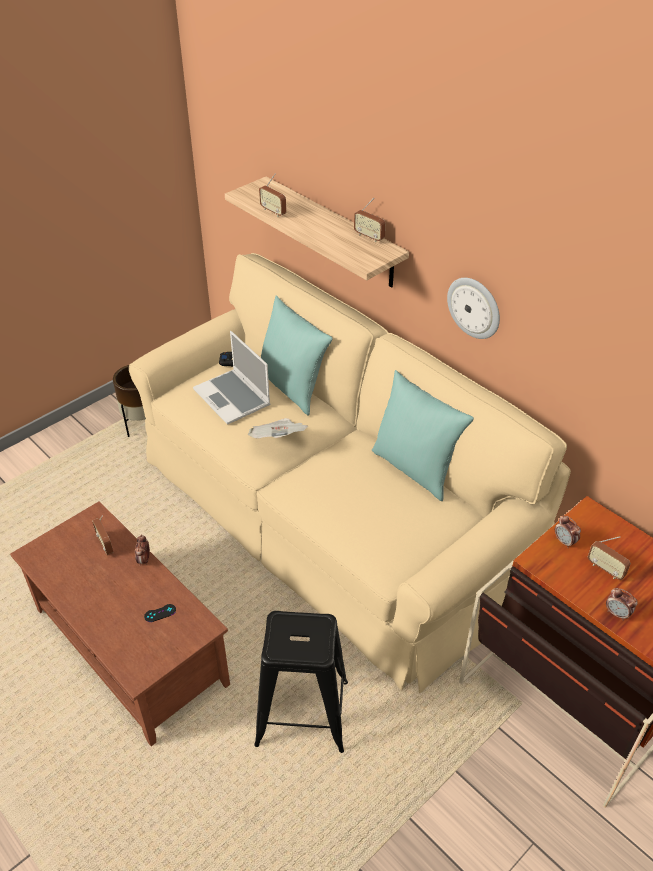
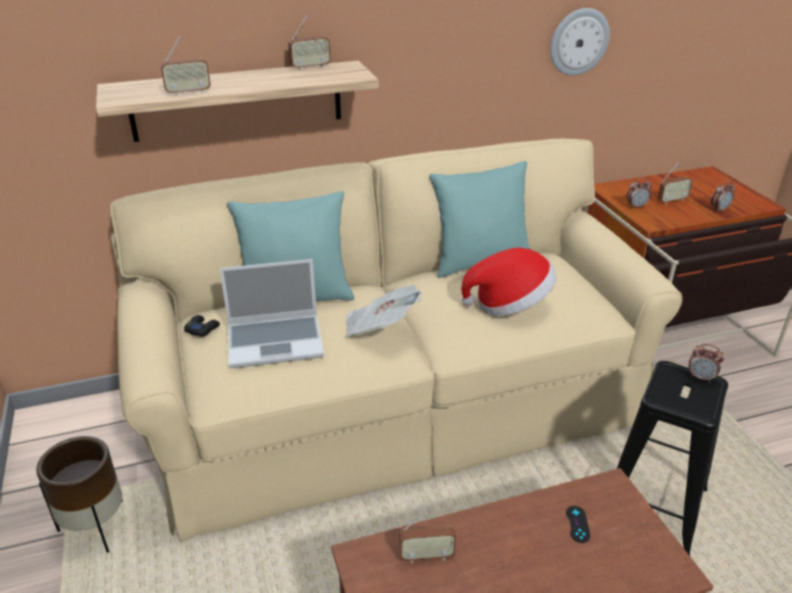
camera: 65 degrees left, 10 degrees down
(144, 560) = (477, 519): alarm clock -> alarm clock (701, 377)
(355, 502) = (509, 304): none -> hat
(474, 307) = (449, 77): wall clock -> wall clock (578, 41)

